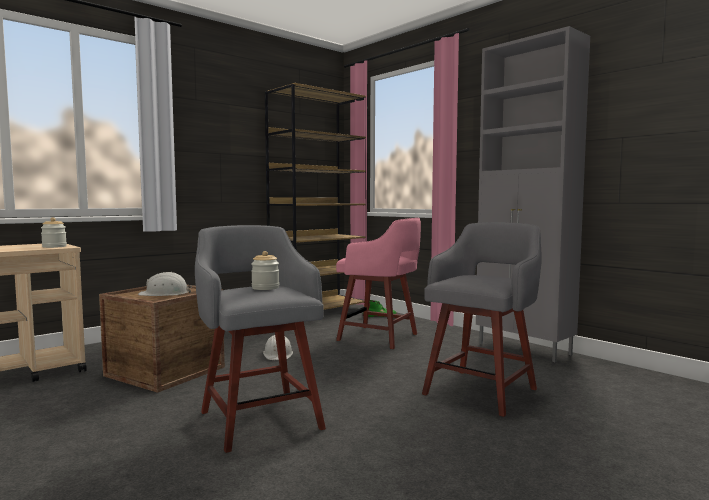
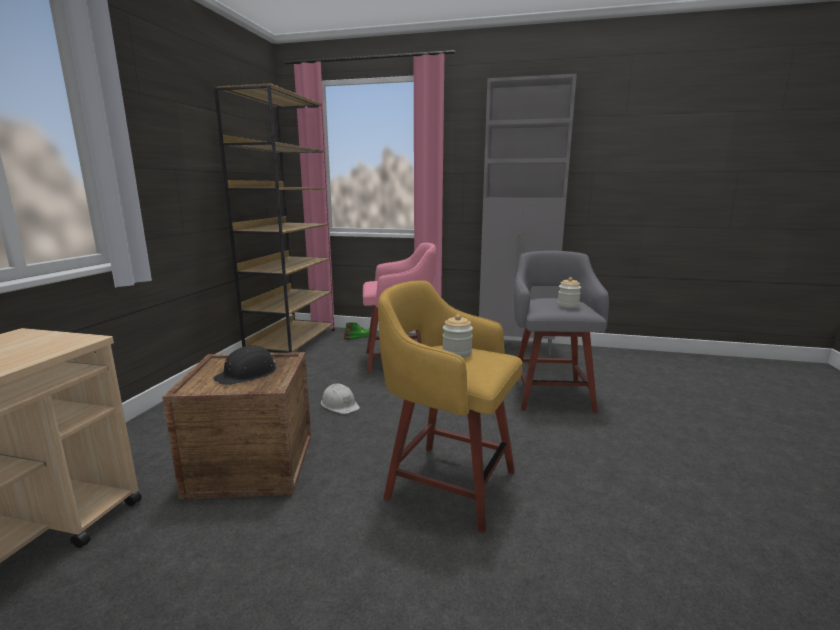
camera: 35 degrees left, 10 degrees up
(54, 246) = (61, 342): jar -> jar (568, 305)
(164, 294) = (247, 374): white hard hat -> black hard hat
(260, 418) = (447, 482): grey stool -> yellow stool

